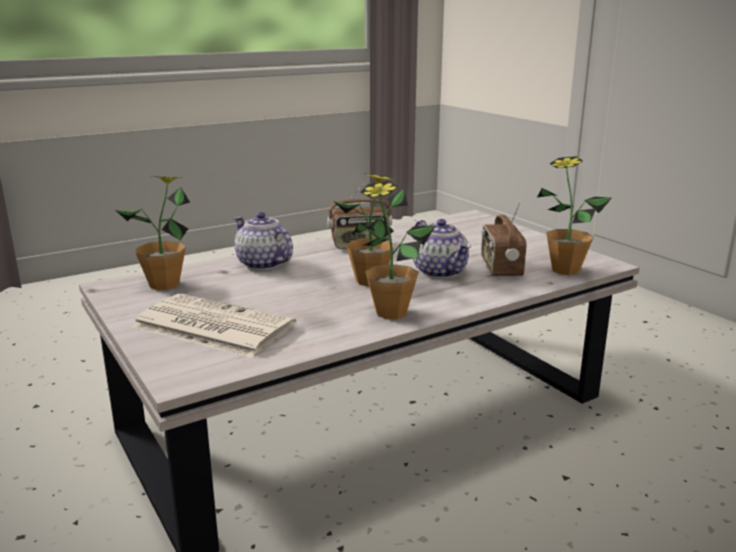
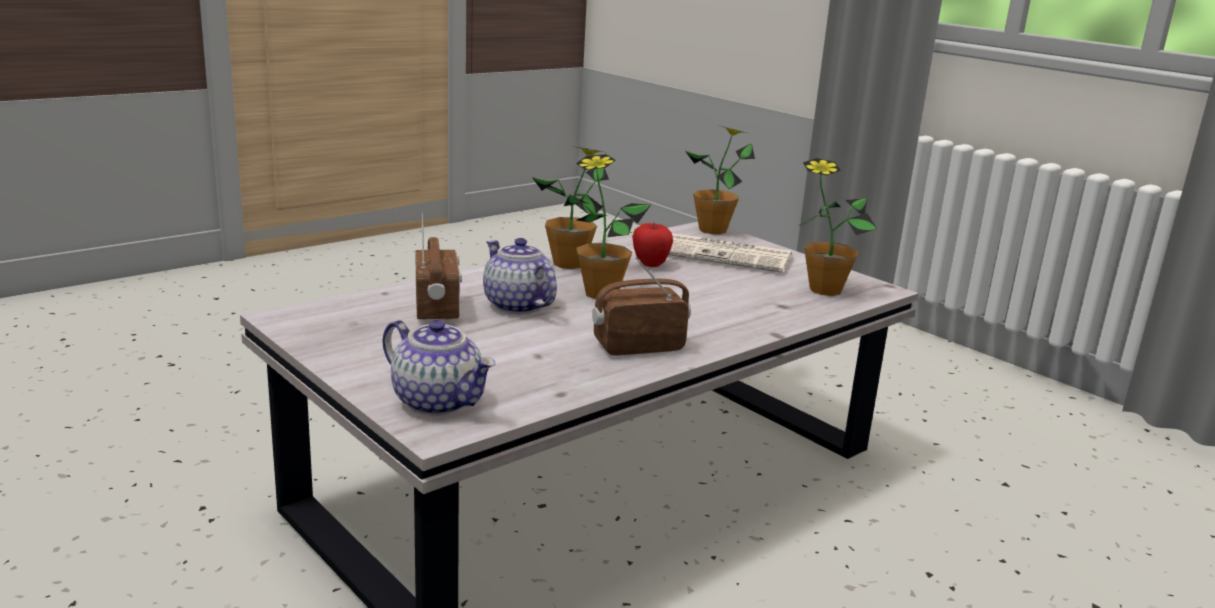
camera: 170 degrees right, 0 degrees up
(262, 264) = (748, 315): teapot -> teapot (439, 401)
(306, 312) = (650, 265): none -> apple
(565, 270) = (351, 308): potted plant -> potted plant (712, 230)

